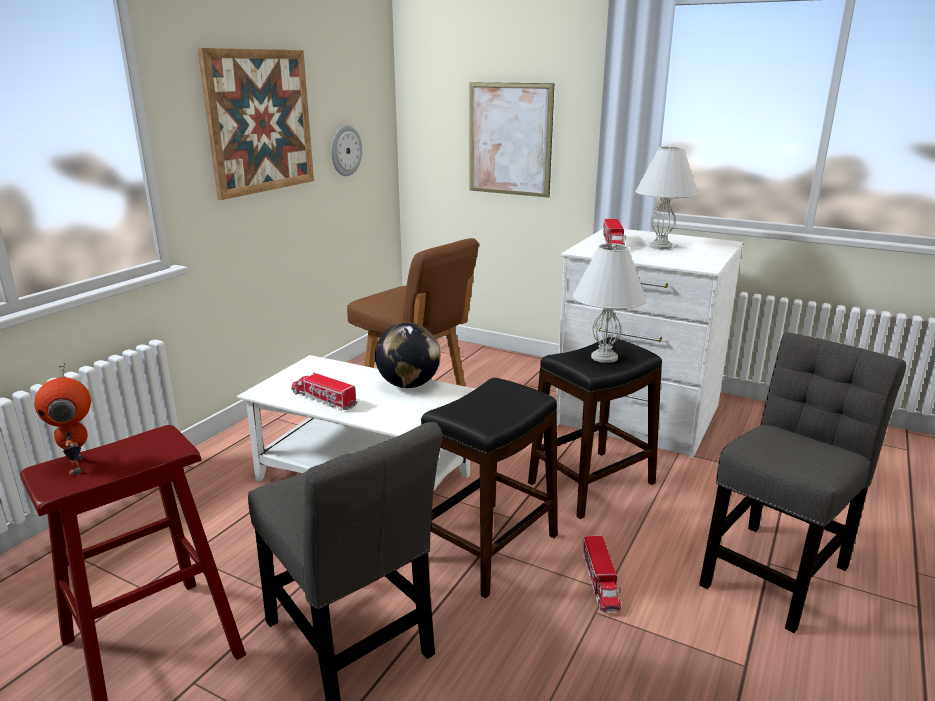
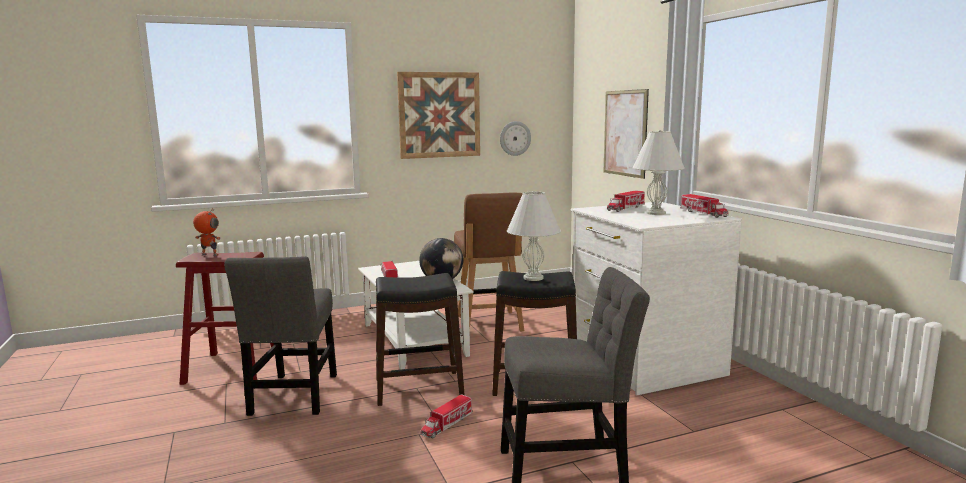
camera: 40 degrees right, 10 degrees down
(78, 465) = (209, 255): toy robot -> toy robot turned 90 degrees clockwise
(697, 239) = (703, 213): none -> toy truck

